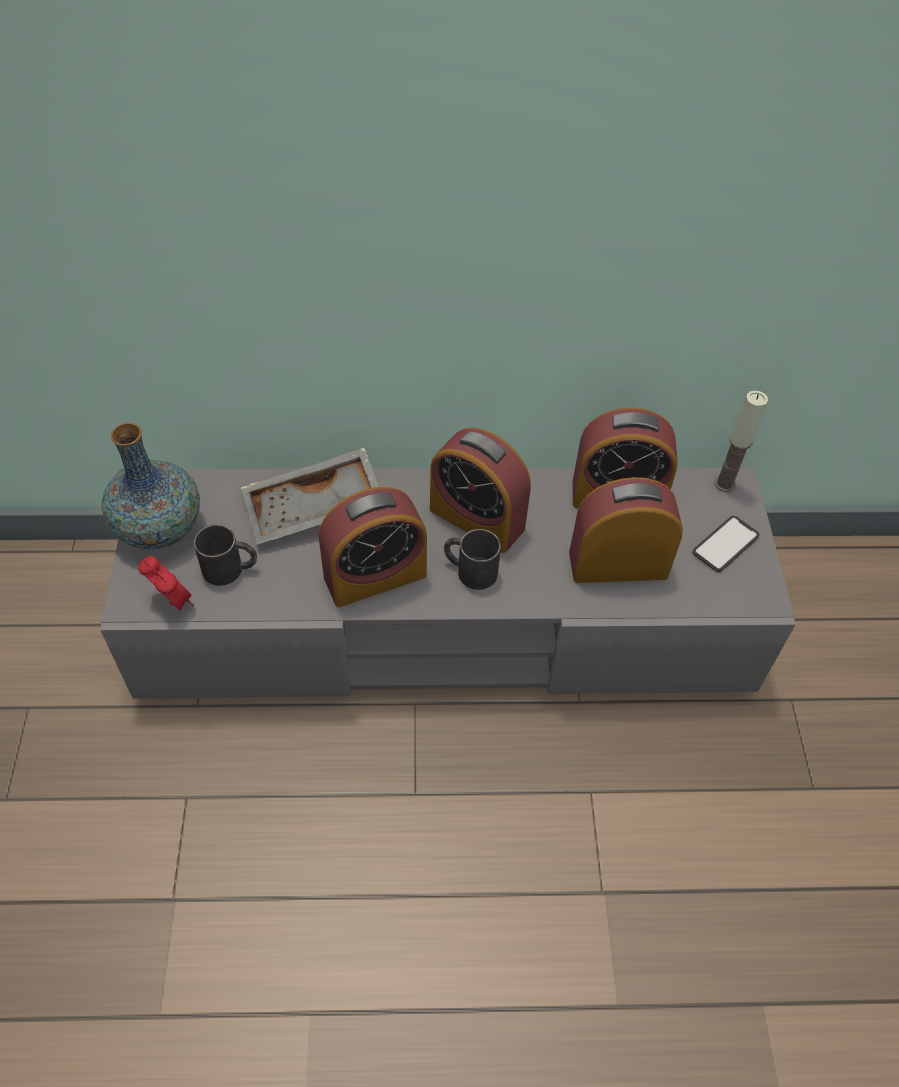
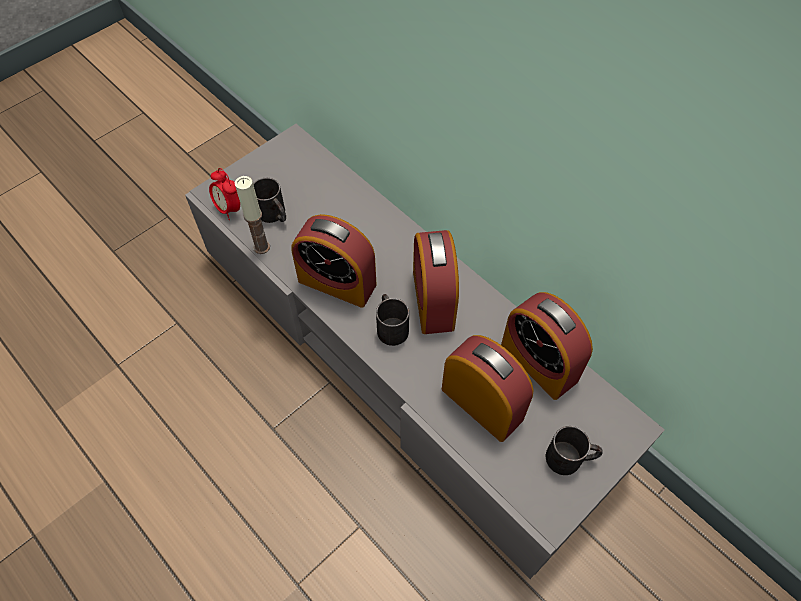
camera: 50 degrees right, 5 degrees up
(159, 528) = (269, 164): vase -> none
(173, 602) = (229, 209): alarm clock -> alarm clock turned 135 degrees clockwise
(314, 509) = (353, 218): grey tray -> none
(724, 483) = (625, 420): candle -> candle (261, 247)
(725, 544) = (571, 458): phone -> black mug

